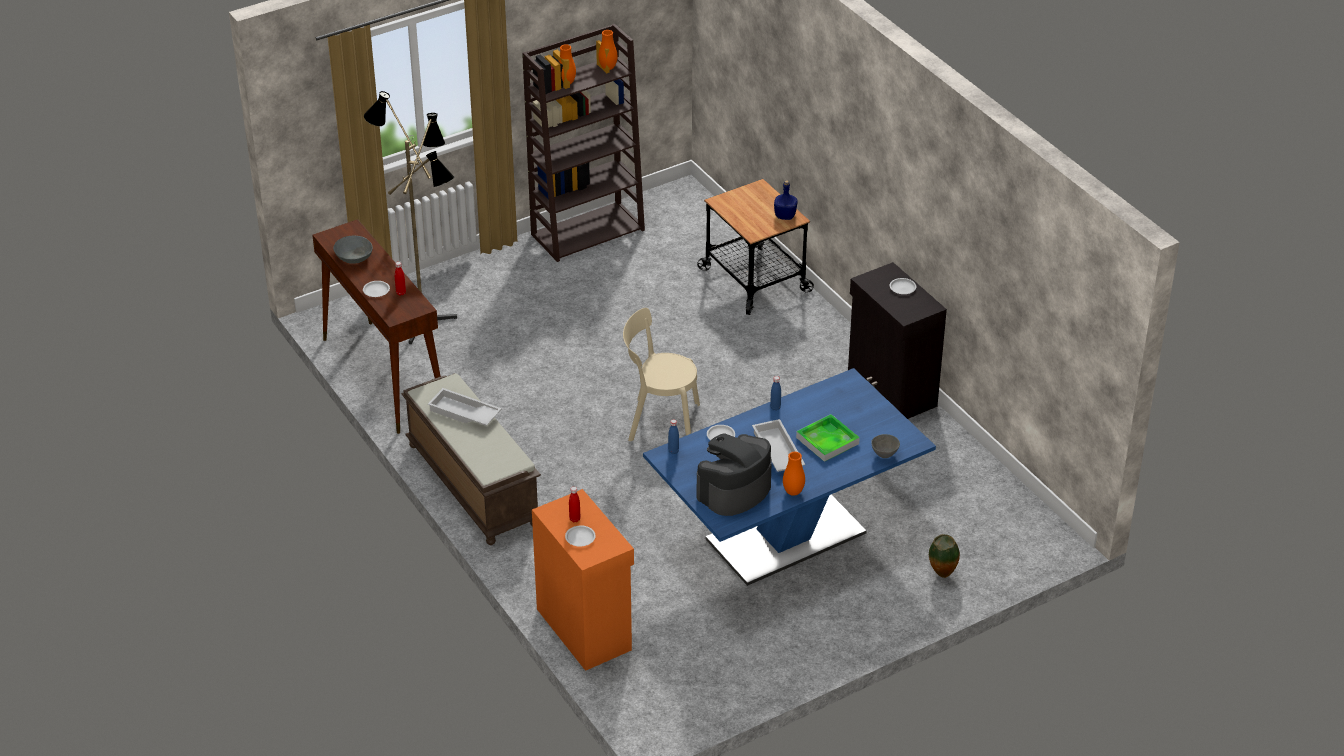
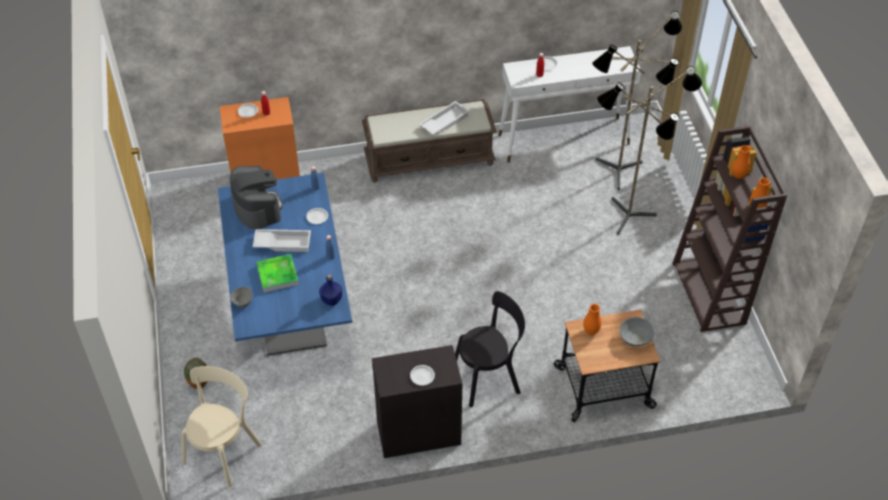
camera: 110 degrees right, 10 degrees up
(353, 258) = (591, 60): grey bowl -> grey bowl (635, 337)
(383, 376) = (564, 139): brown console table -> white console table
(504, 301) = (630, 220): none -> floor lamp
(659, 421) = (448, 273): beige chair -> beige chair (224, 450)
(785, 216) = (595, 359): blue bottle -> blue bottle (331, 300)
(790, 357) = (489, 377): none -> black chair
(793, 492) = (236, 238): orange vase -> orange vase (591, 331)

